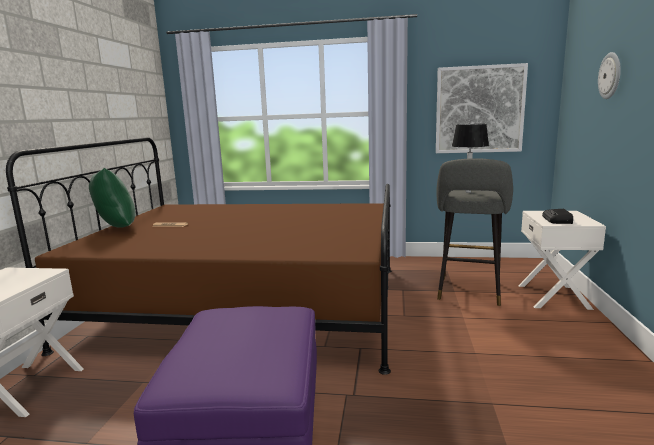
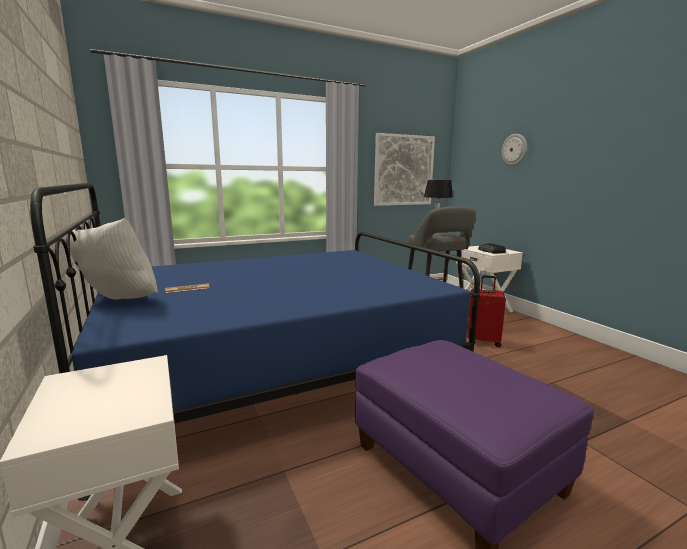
camera: 35 degrees left, 0 degrees up
(115, 229) = (117, 302): green pillow -> white pillow
(248, 305) = (276, 365): brown bed -> blue bed
(482, 334) = (483, 341): none -> red suitcase

